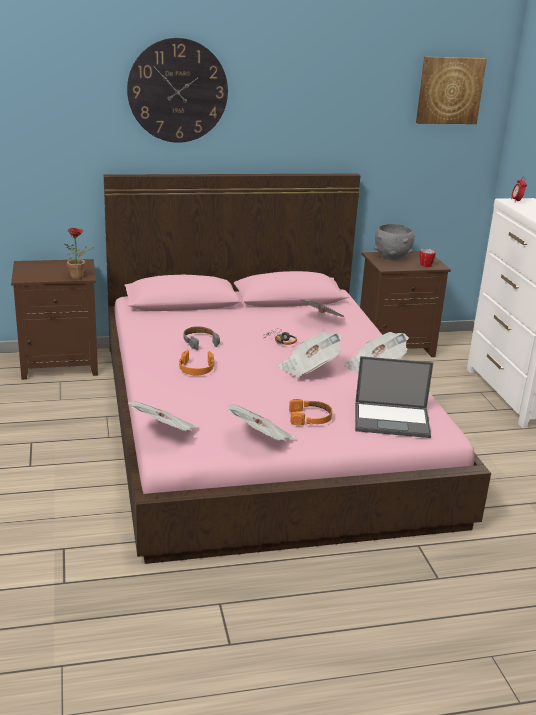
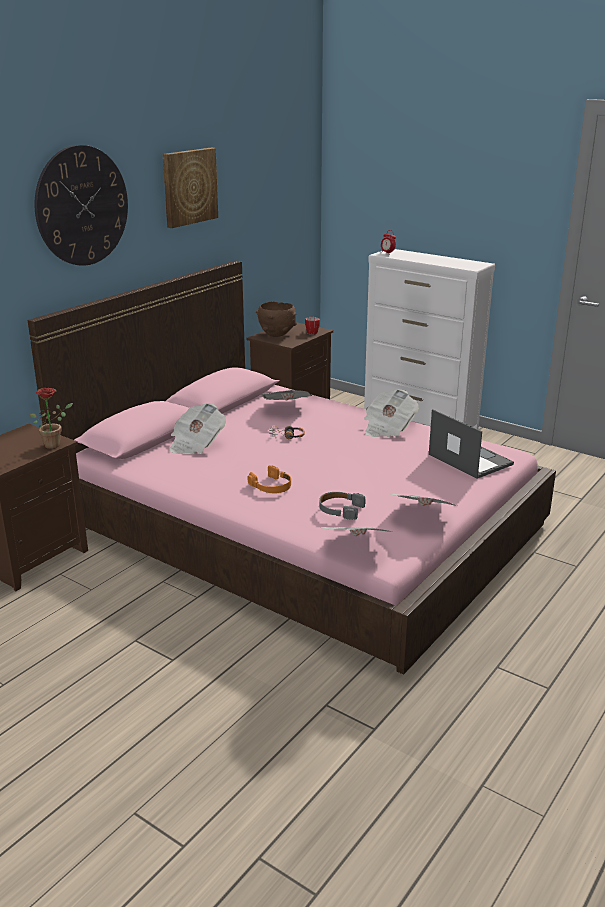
camera: 40 degrees left, 0 degrees up
(200, 341) = (228, 463): grey headphones -> grey headphones (340, 510)
(309, 368) = (349, 448): newspaper -> newspaper (196, 444)
(310, 418) = (420, 483): orange headphones -> none
(392, 257) = (277, 334): grey bowl -> brown bowl
(392, 420) = (469, 459): laptop -> laptop turned 90 degrees counterclockwise
(449, 90) = (285, 165): picture -> picture (189, 187)

